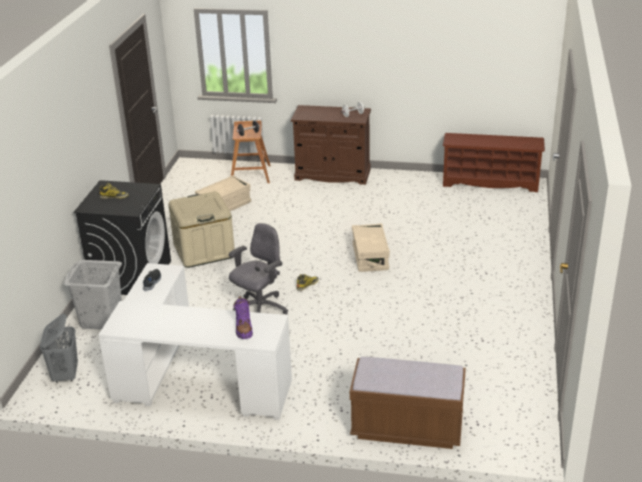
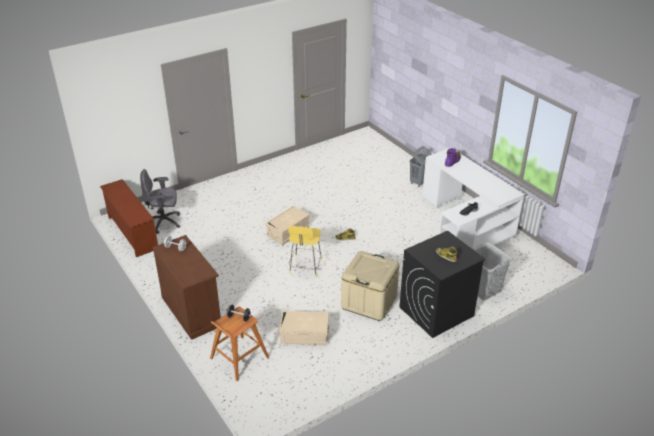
camera: 135 degrees left, 5 degrees up
(65, 375) = (529, 266): grey laundry basket -> grey laundry basket (419, 182)
(259, 310) = (389, 240): grey office chair -> grey office chair (164, 222)
(301, 242) = (305, 267): none -> yellow stool
(407, 428) = (400, 160): brown bench -> none

